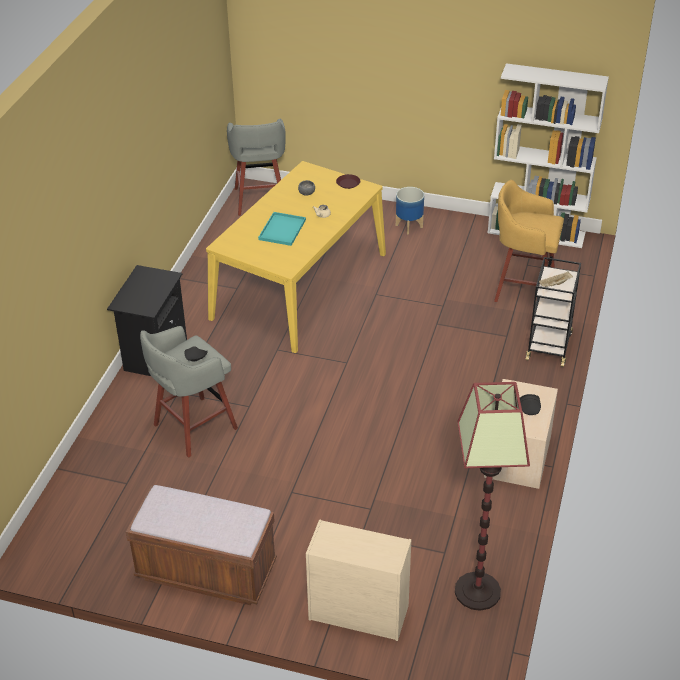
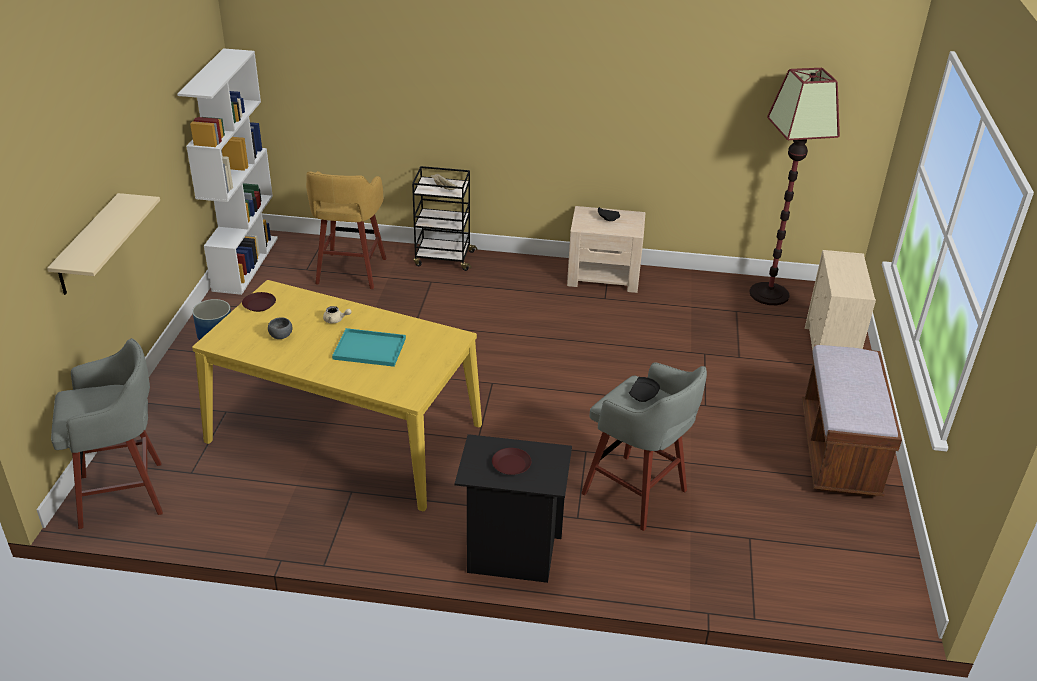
camera: 100 degrees left, 5 degrees down
(144, 289) = (511, 465): none -> brown plate
(346, 79) = (88, 245): none -> beige shelf

